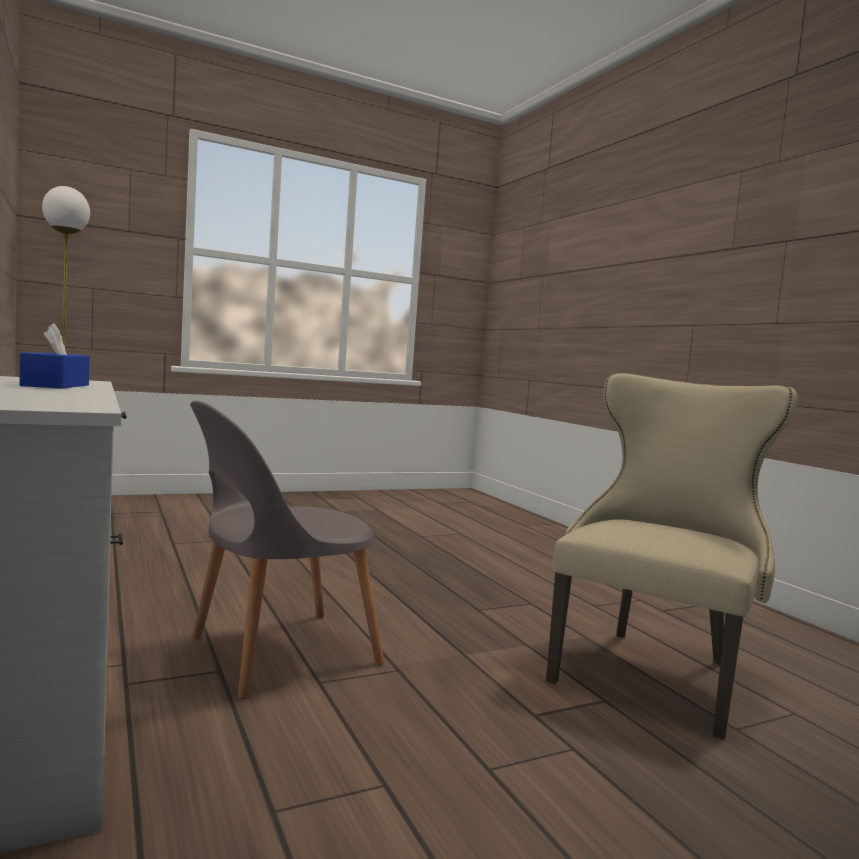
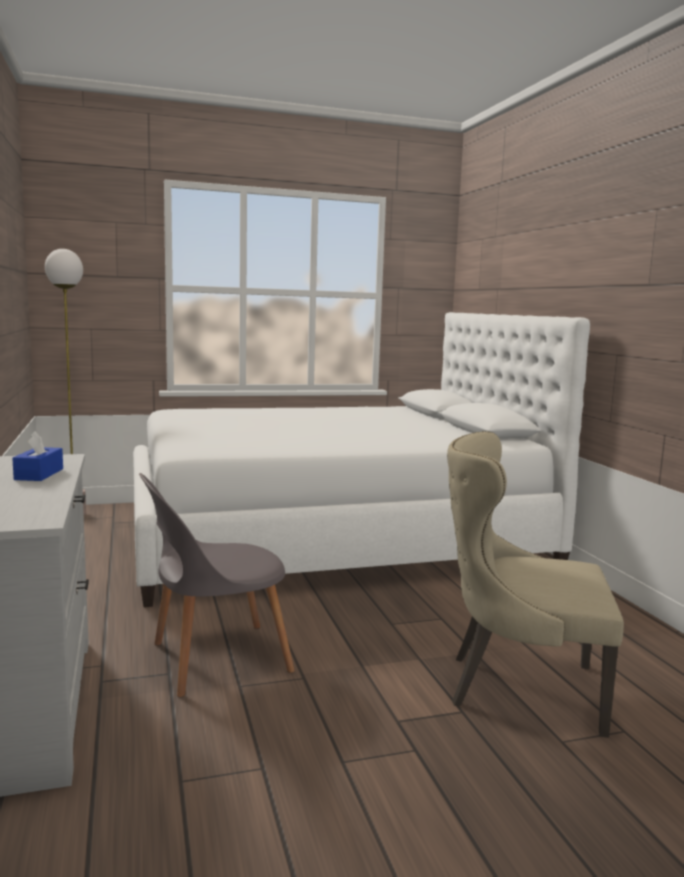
camera: 10 degrees right, 5 degrees up
(376, 528) = (332, 537): none -> white bed
(652, 672) = (517, 688): beige chair -> beige chair turned 120 degrees counterclockwise

